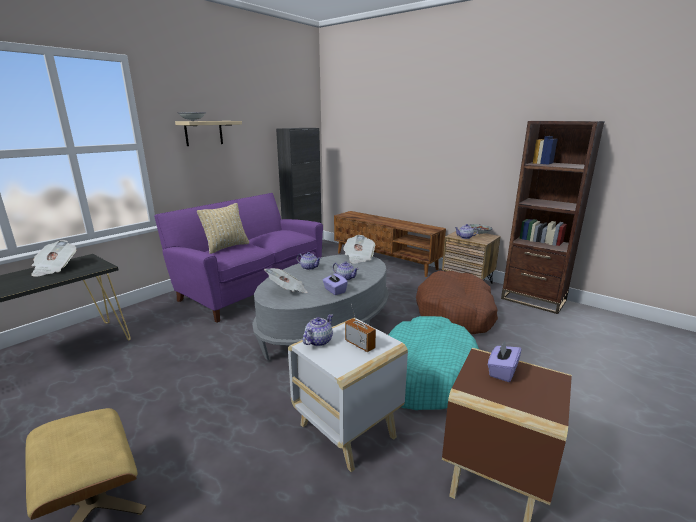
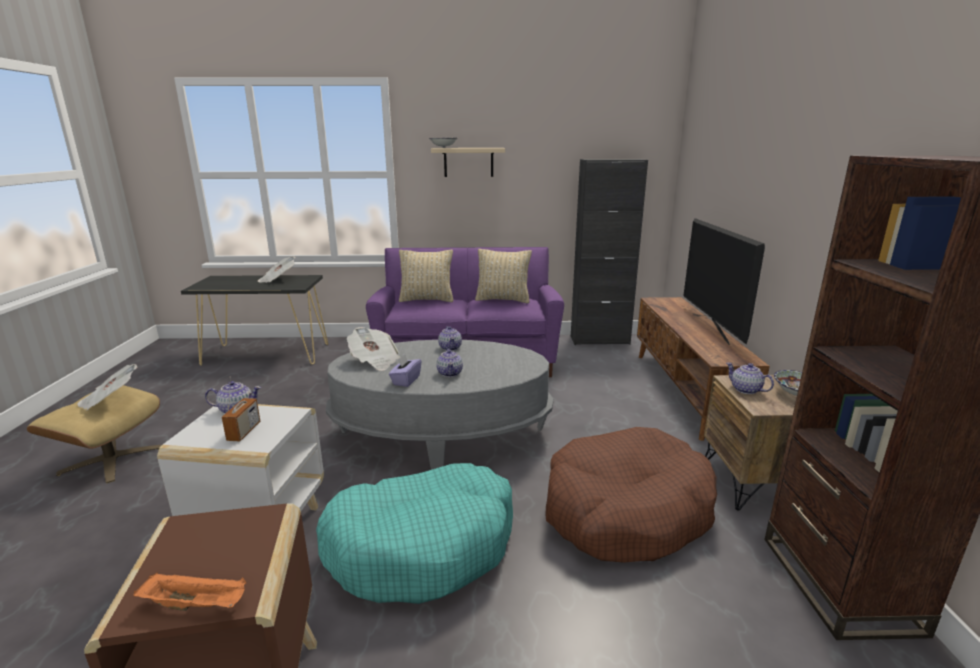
camera: 50 degrees right, 0 degrees up
(276, 233) = (503, 300): none -> beige pillow
(358, 258) = (525, 358): newspaper -> newspaper (110, 400)
(395, 220) = (710, 328): none -> television
(502, 371) = (232, 544): purple tissue box -> none
(553, 390) = (197, 604): none -> orange tray

